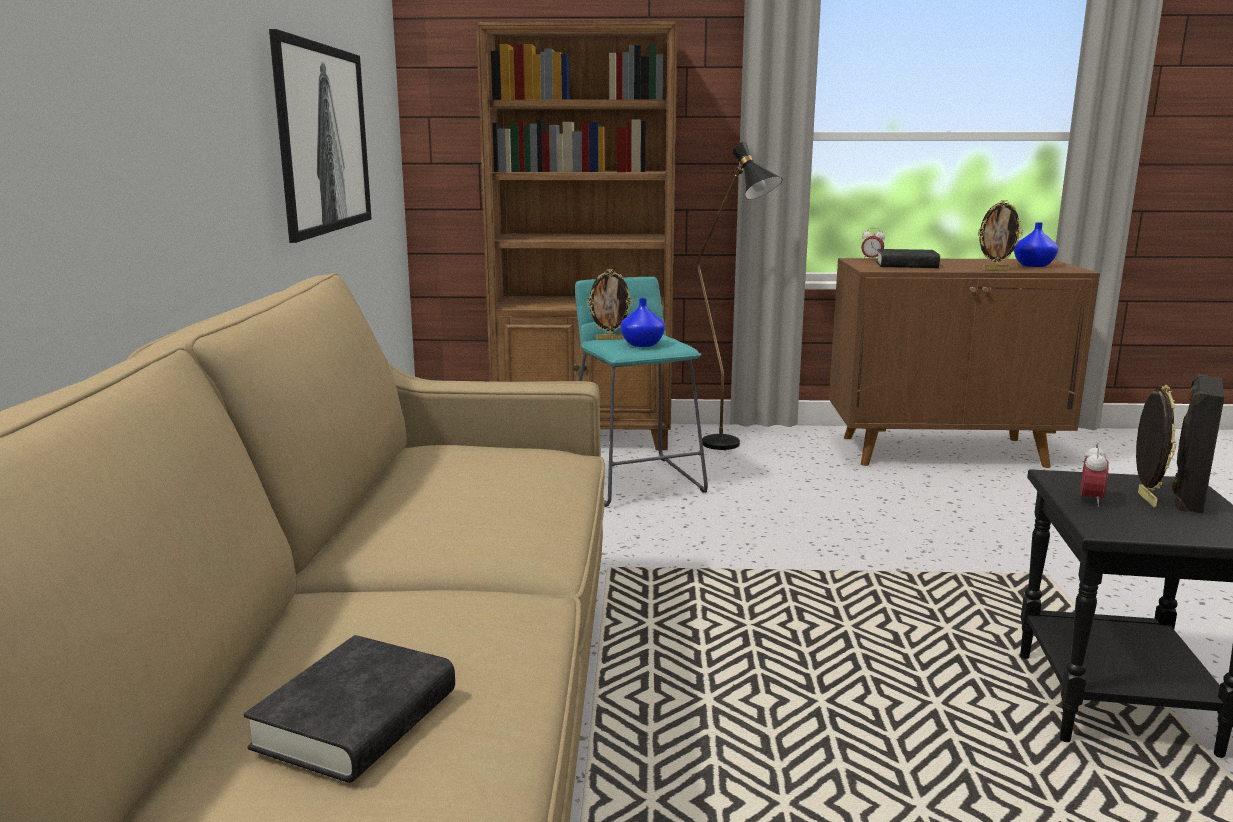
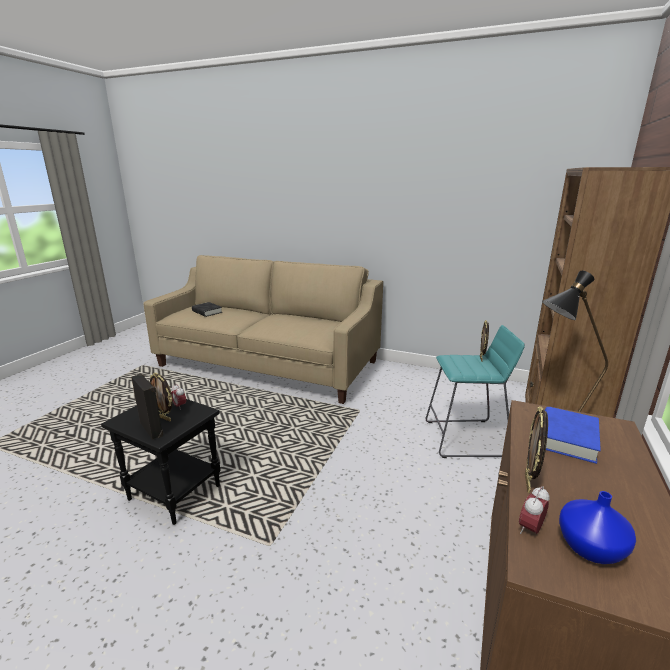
camera: 110 degrees right, 5 degrees up
(321, 139) = (461, 226): picture -> none
(642, 344) = (463, 363): blue vase -> none
(871, 260) = (617, 433): alarm clock -> alarm clock (530, 529)
(906, 265) = (567, 438): black book -> blue book

